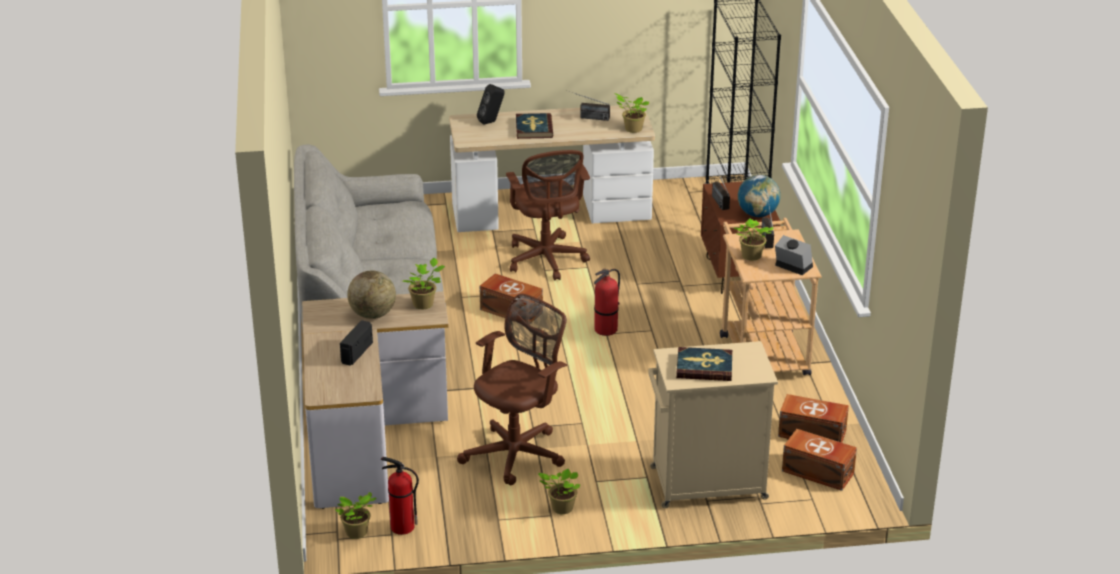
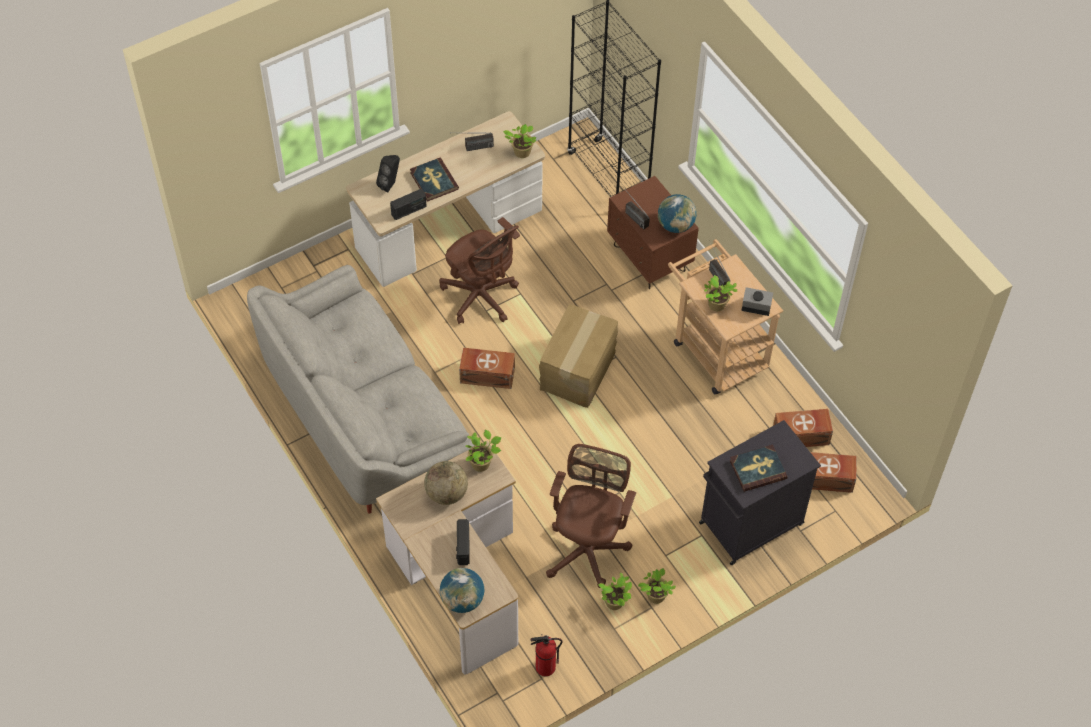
camera: 25 degrees left, 25 degrees up
(324, 387) = (462, 600): none -> globe
(357, 533) = (514, 688): potted plant -> potted plant (615, 603)
(495, 140) = (409, 210): none -> radio
(606, 330) = (579, 370): fire extinguisher -> cardboard box
(705, 484) = (749, 525): beige cabinet -> black cabinet

